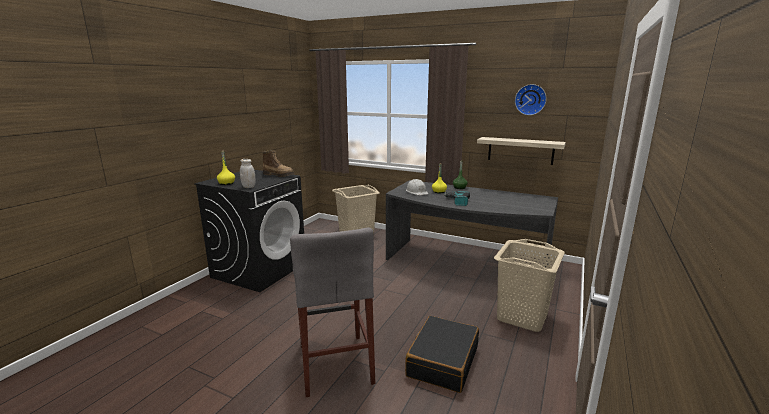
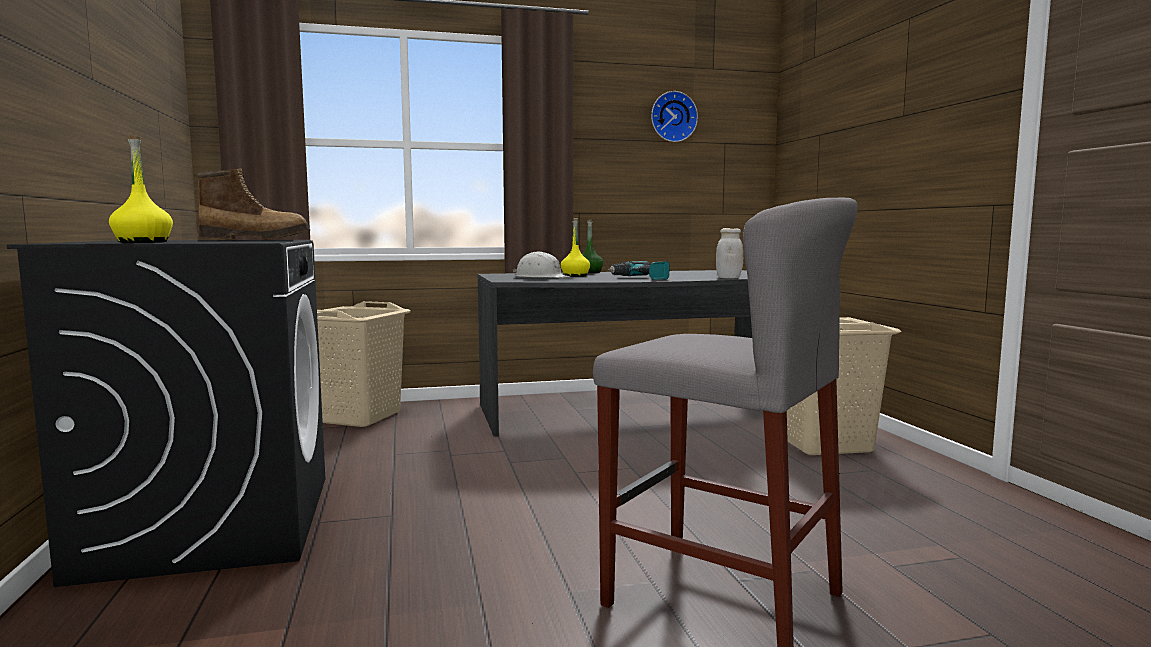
camera: 40 degrees left, 10 degrees down
(248, 187) = (245, 242): white jar -> white jar (728, 278)
(442, 361) = (854, 523): black suitcase -> none
(520, 150) = (664, 203): shelf -> none

